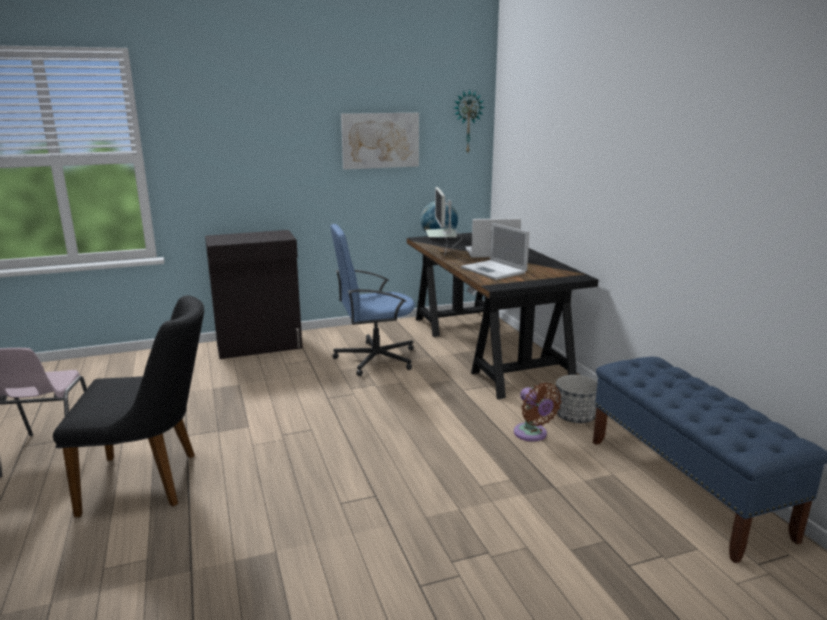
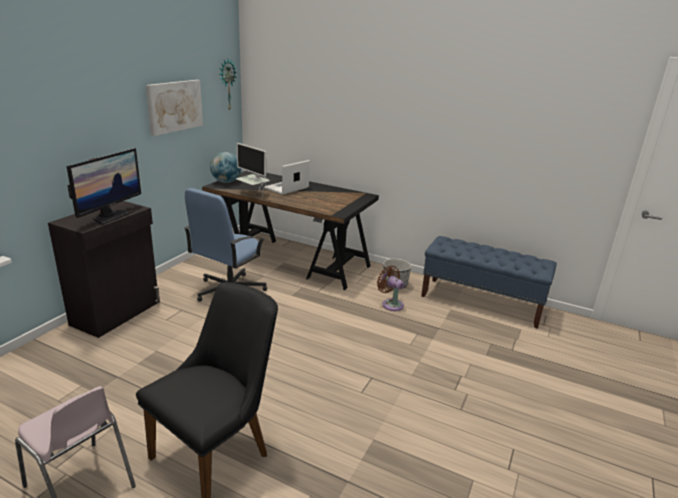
camera: 45 degrees left, 5 degrees up
(252, 239) = (110, 216): none -> monitor
(494, 270) = (316, 202): laptop -> none
(532, 434) = (391, 304): brown fan -> brown fan turned 150 degrees counterclockwise

